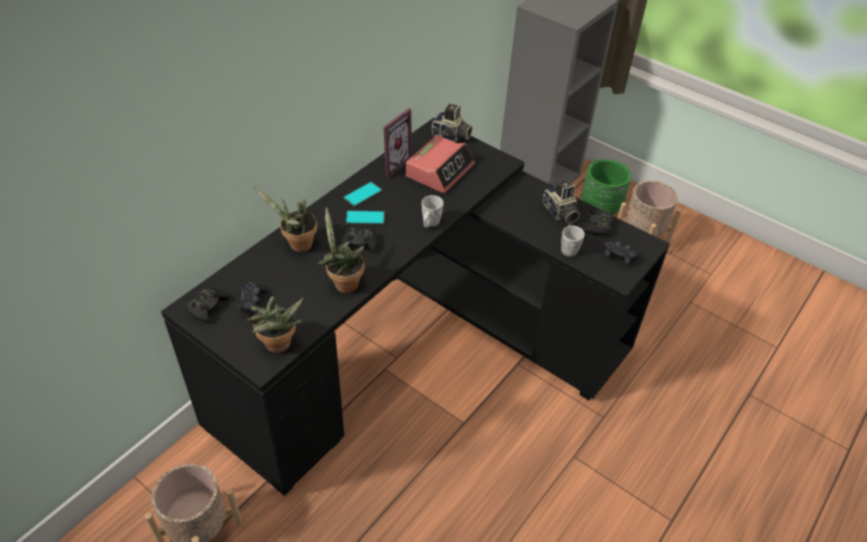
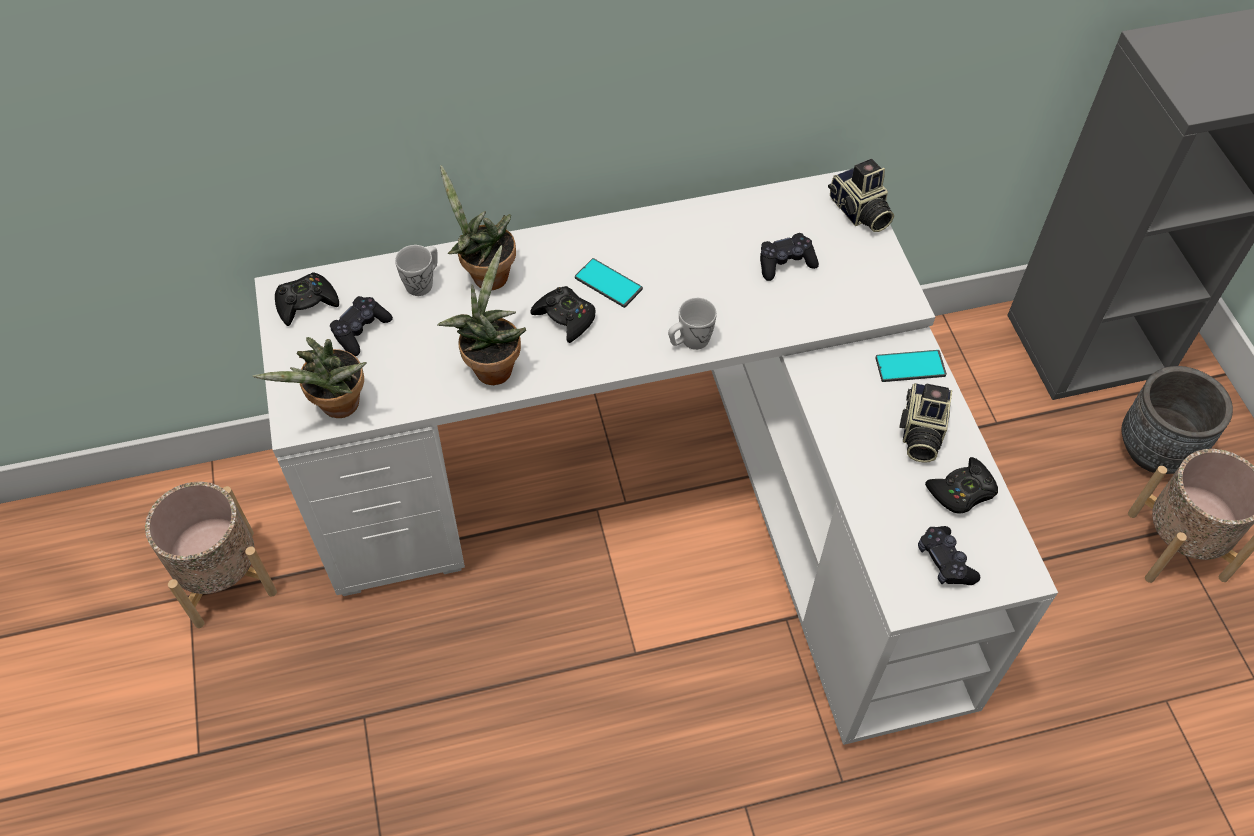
camera: 40 degrees right, 10 degrees up
(362, 194) = (638, 244): phone -> phone (910, 366)
(391, 163) = (724, 214): picture frame -> none
(416, 346) = (665, 503): black desk -> white desk
(440, 170) = (785, 263): alarm clock -> black game controller
(568, 248) = (875, 500): white mug -> white mug (423, 282)
(600, 207) = (1156, 449): green planter -> grey planter

